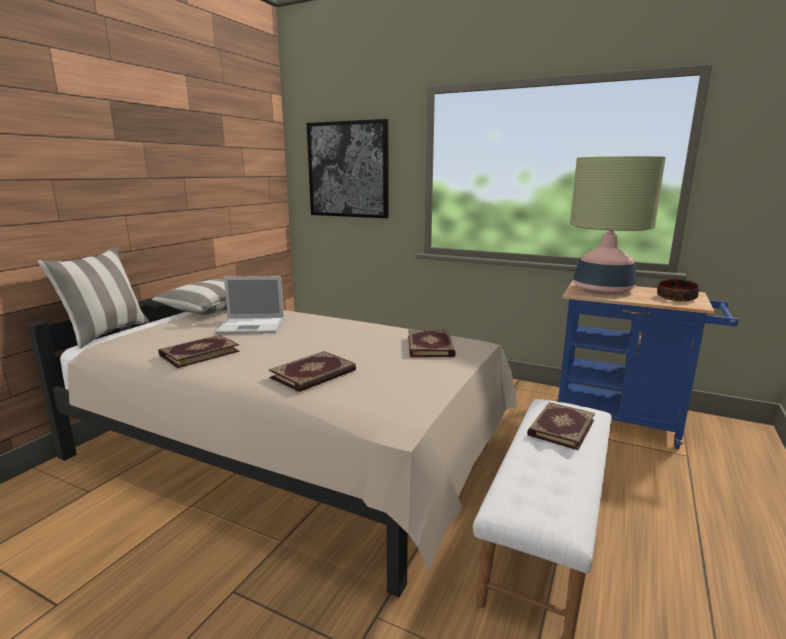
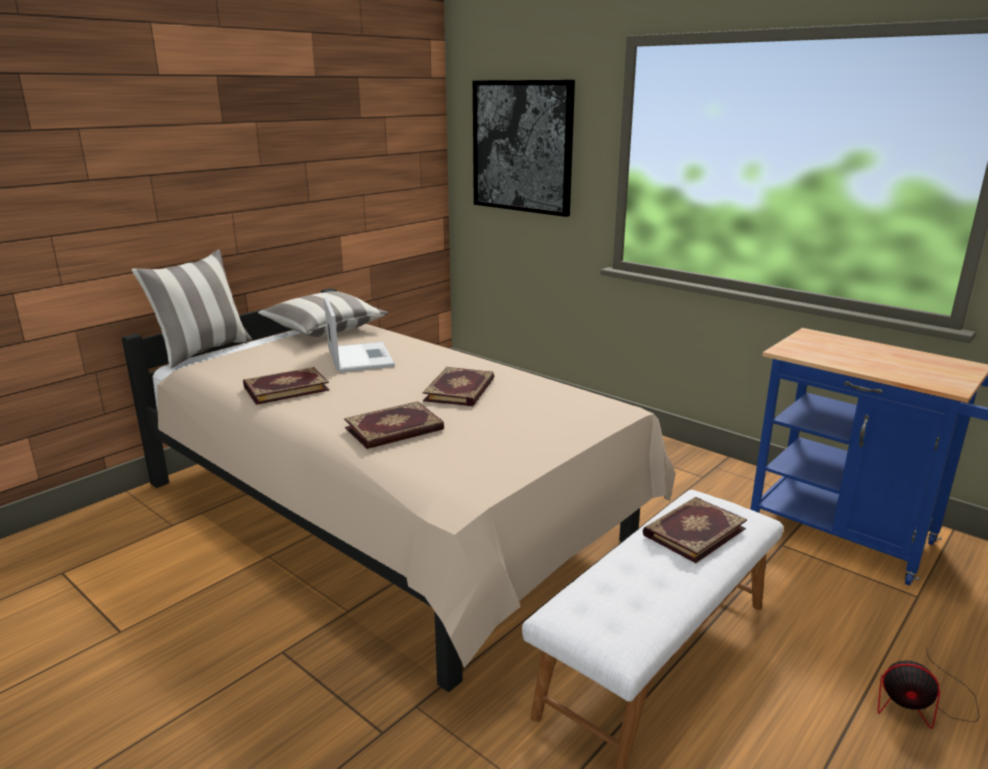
camera: 15 degrees right, 5 degrees up
(252, 326) = (359, 357): laptop -> laptop turned 120 degrees counterclockwise
(431, 346) = (555, 407): book -> book (461, 390)
(603, 289) = (832, 347): table lamp -> none
(675, 298) = (930, 371): bowl -> none
(737, 531) = (921, 704): none -> fan

